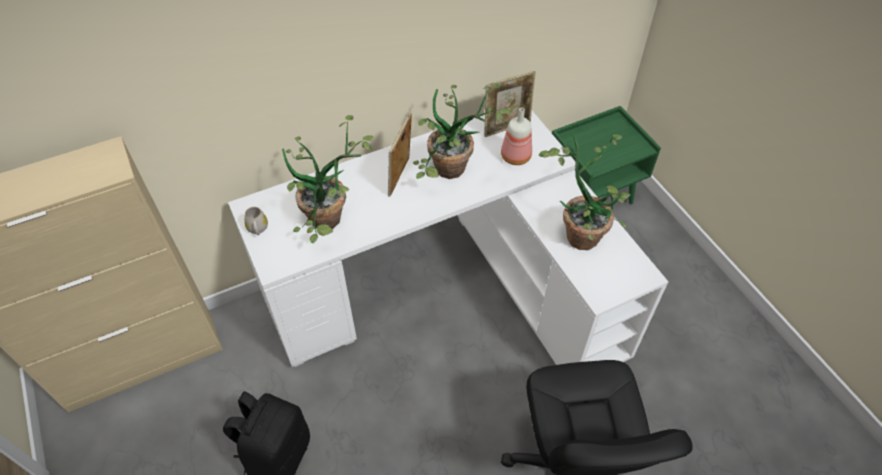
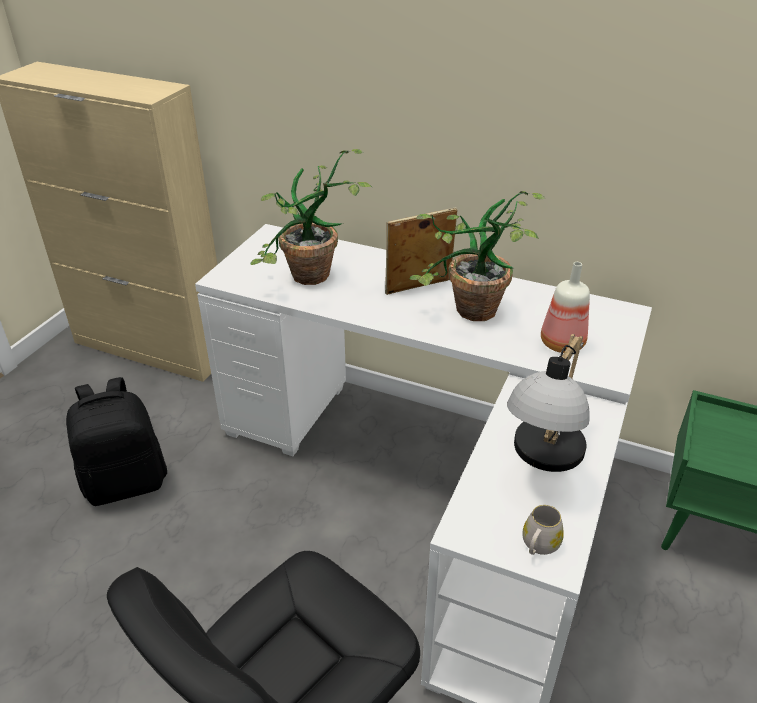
camera: 50 degrees right, 15 degrees down
(258, 229) = (254, 250): white mug -> white mug (538, 546)
(506, 127) = (592, 317): picture frame -> none
(582, 230) = (543, 460): potted plant -> table lamp

